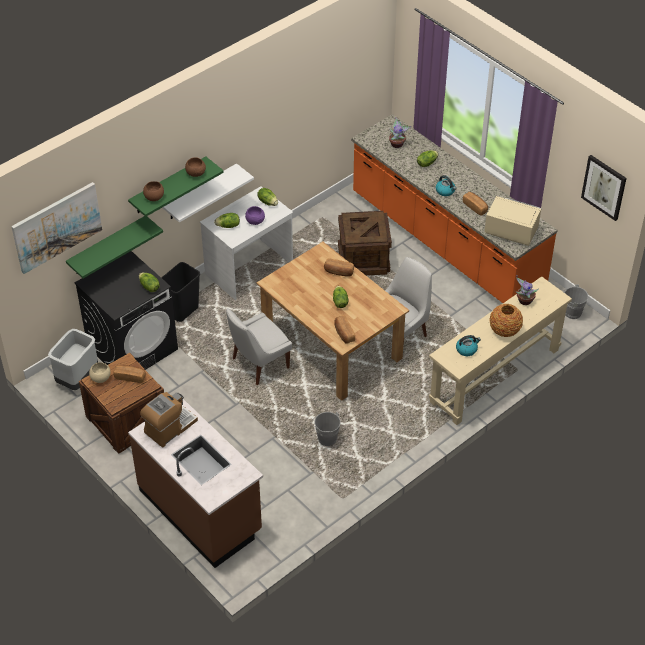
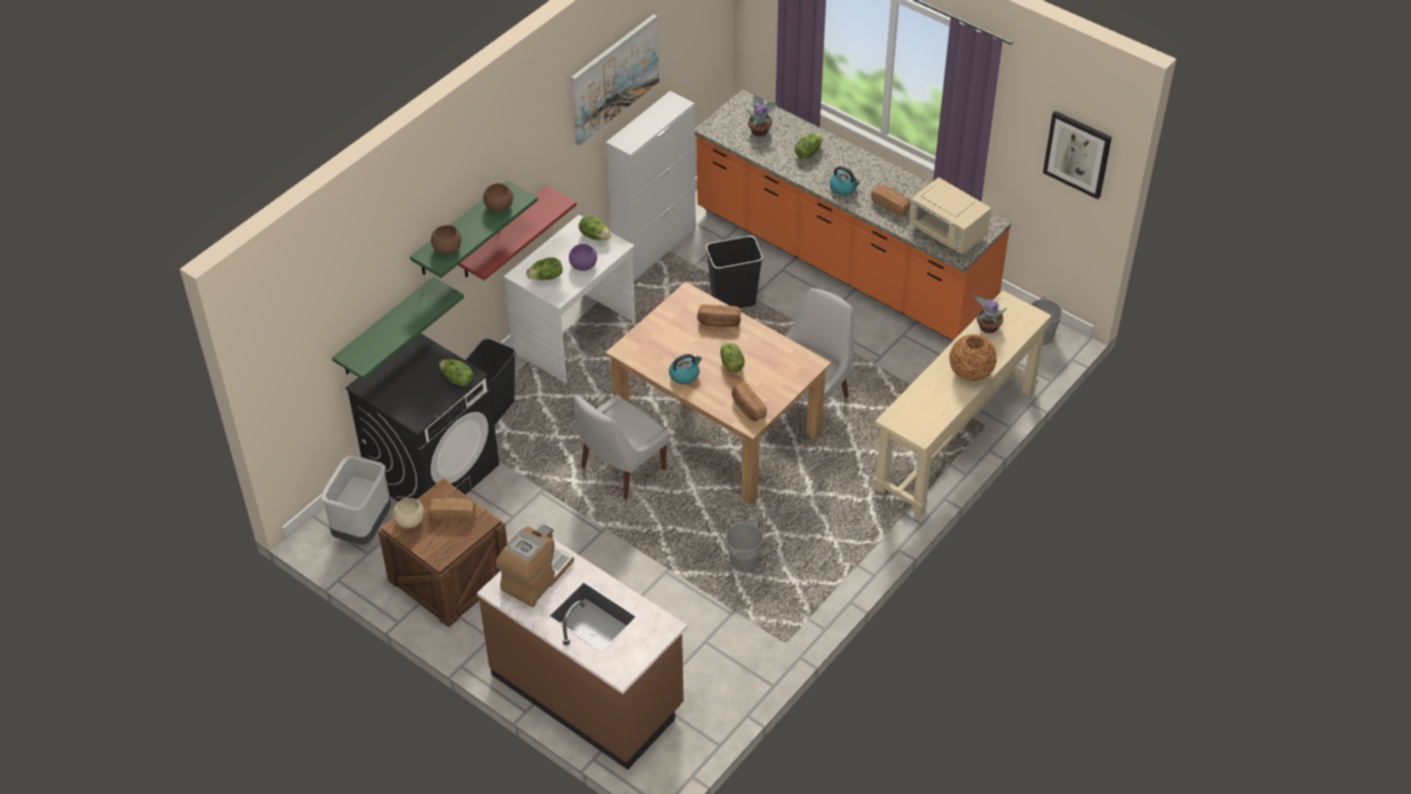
camera: 10 degrees left, 0 degrees up
(57, 227) = (319, 309): picture -> picture (614, 78)
(200, 192) = (502, 234): white shelf -> red shelf
(318, 215) = (655, 247): none -> white cabinet
(363, 259) = (734, 300): crate -> black trash can
(466, 349) = (925, 406): kettle -> kettle (684, 375)
(510, 232) = (948, 233): beige microwave -> beige microwave turned 150 degrees counterclockwise

